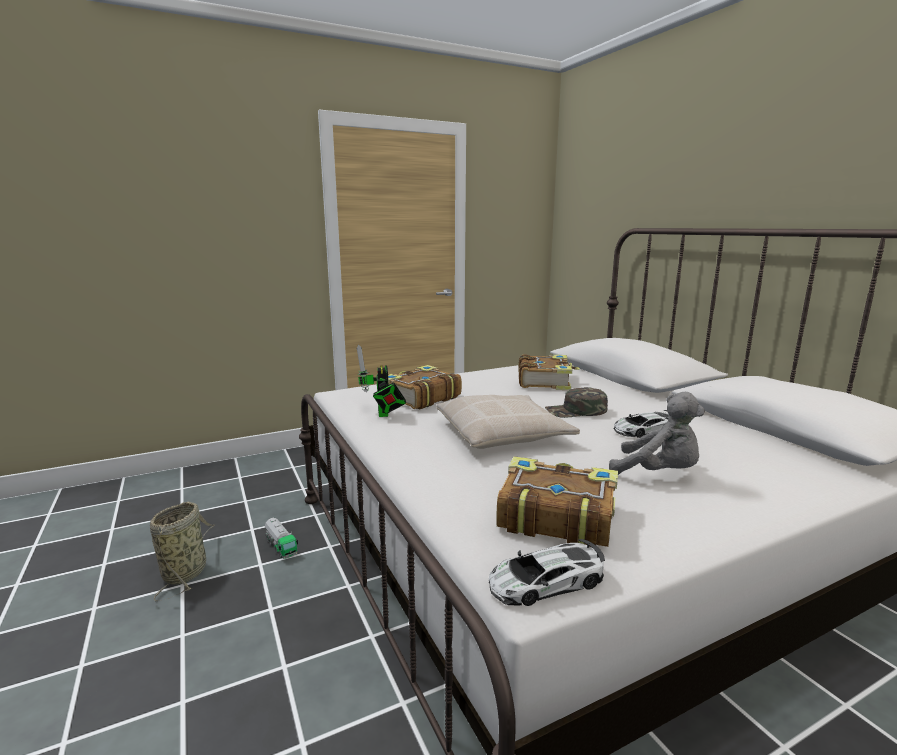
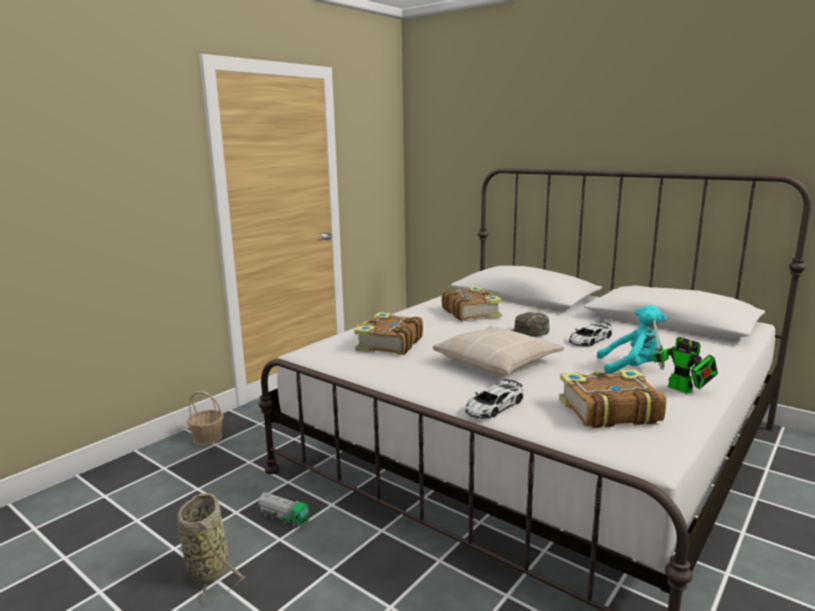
camera: 25 degrees left, 0 degrees up
(292, 460) = (207, 438): none -> basket
(383, 414) = (379, 364): toy robot -> toy robot (683, 390)
(545, 582) = (651, 450): toy car -> toy car (494, 406)
(658, 473) = (632, 368): grey plush toy -> turquoise plush toy

